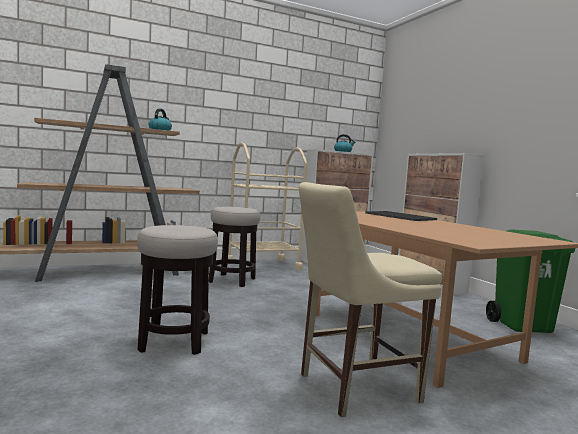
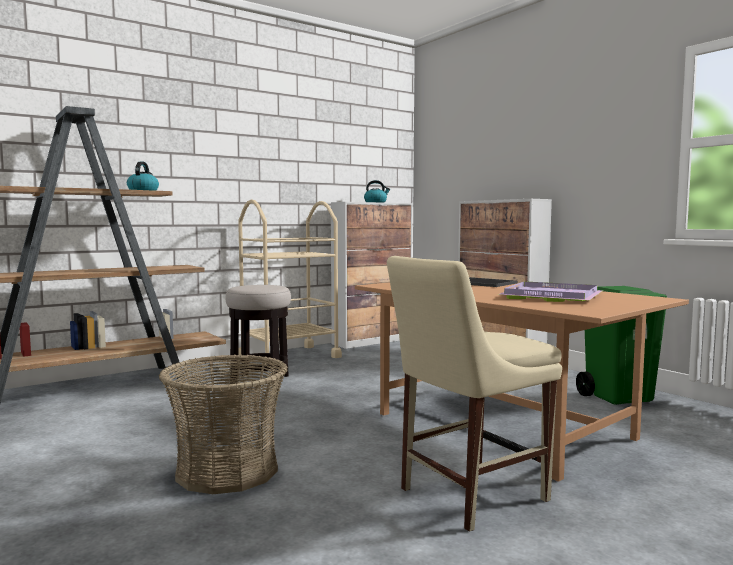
camera: 10 degrees left, 0 degrees up
(174, 342) = (227, 470): stool -> basket
(452, 230) = (549, 296): none -> purple tray

